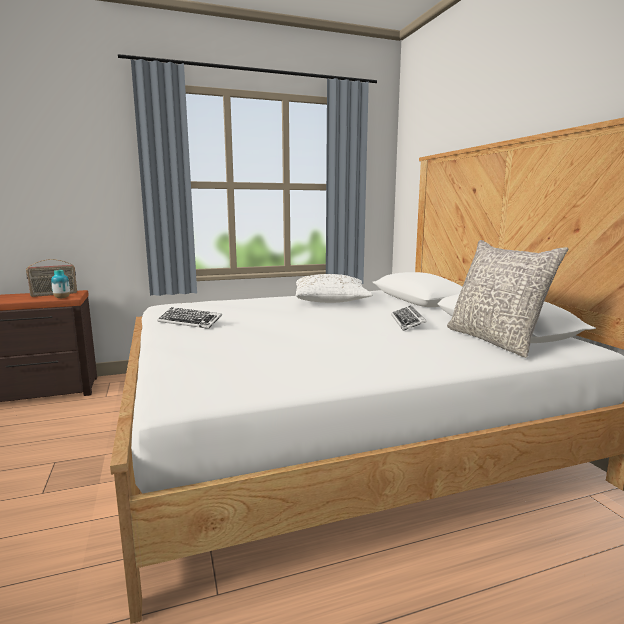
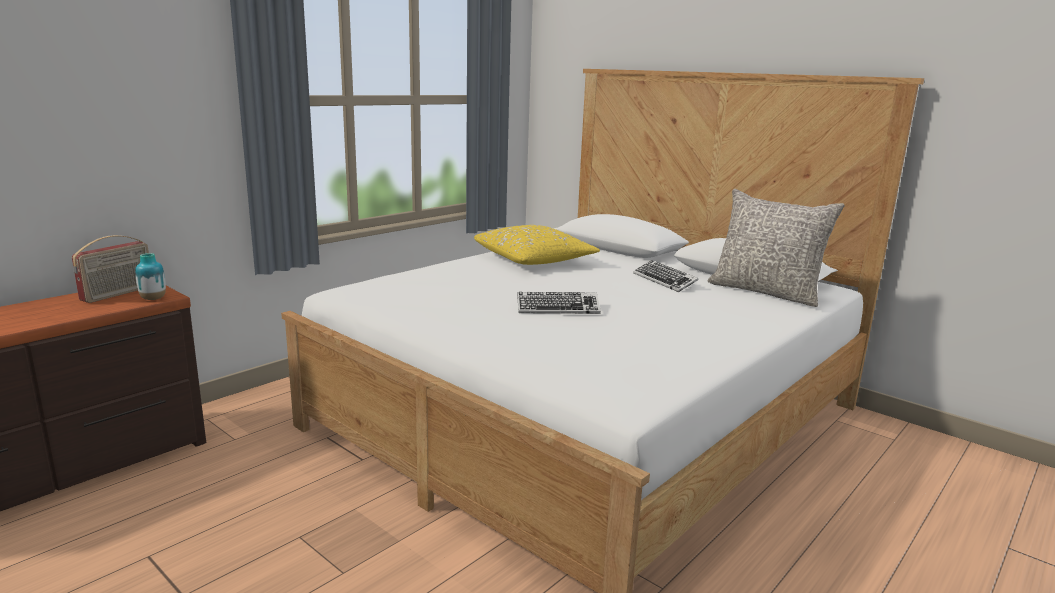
camera: 30 degrees left, 5 degrees up
(190, 322) = (443, 313): keyboard -> keyboard (558, 308)
(331, 301) = (534, 260): white pillow -> yellow pillow

